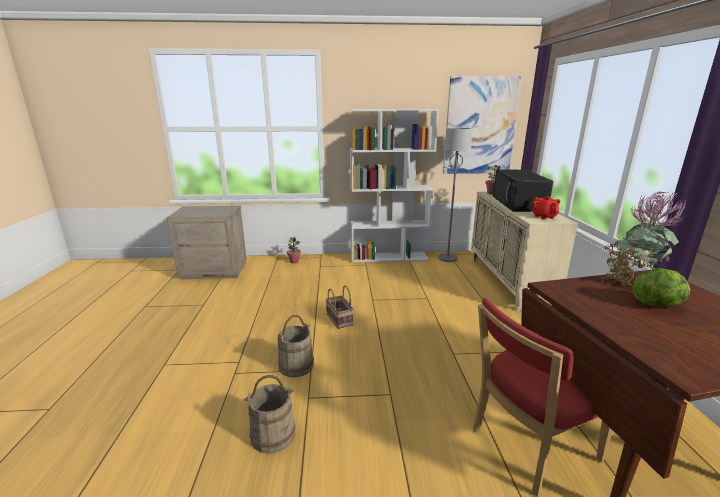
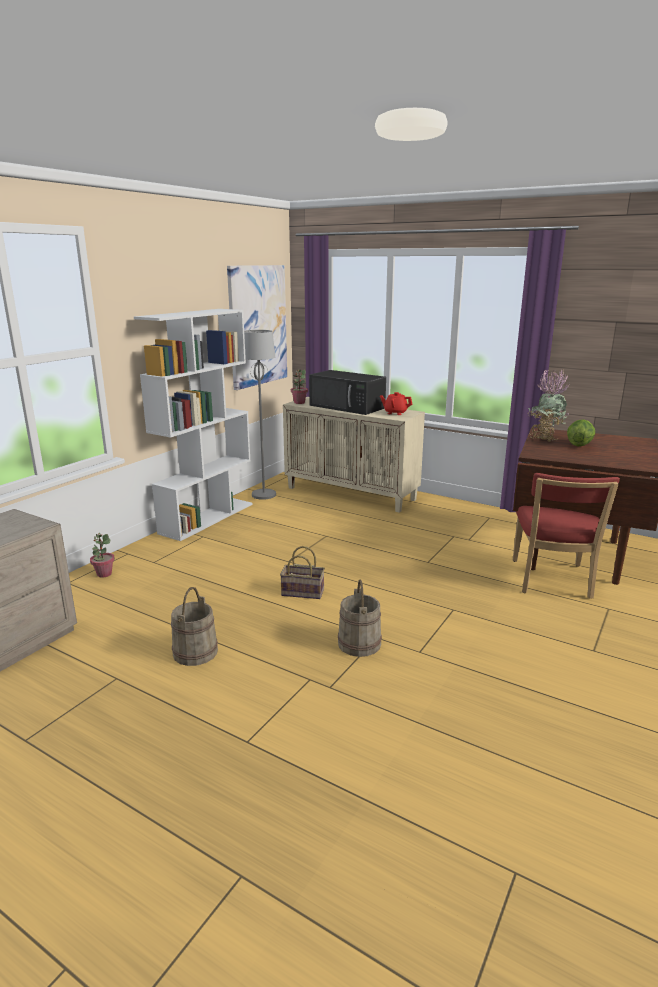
camera: 55 degrees left, 0 degrees up
(273, 434) = (455, 686): beige bucket -> beige bucket (195, 652)

